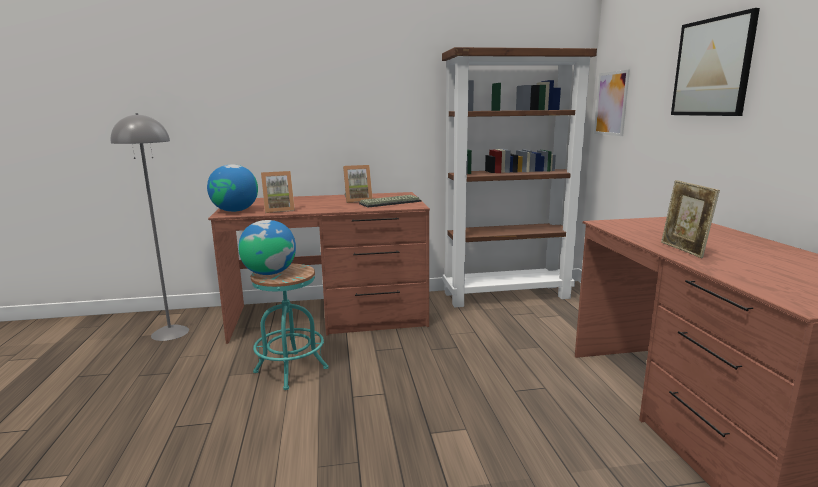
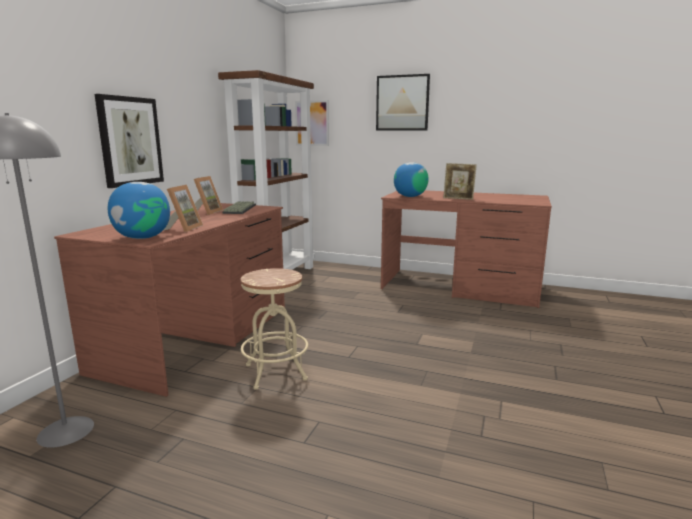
camera: 60 degrees left, 0 degrees up
(269, 273) = (264, 280): globe -> globe (410, 196)
(291, 370) = (276, 372): turquoise stool -> beige stool
(313, 129) = (130, 141): none -> picture

